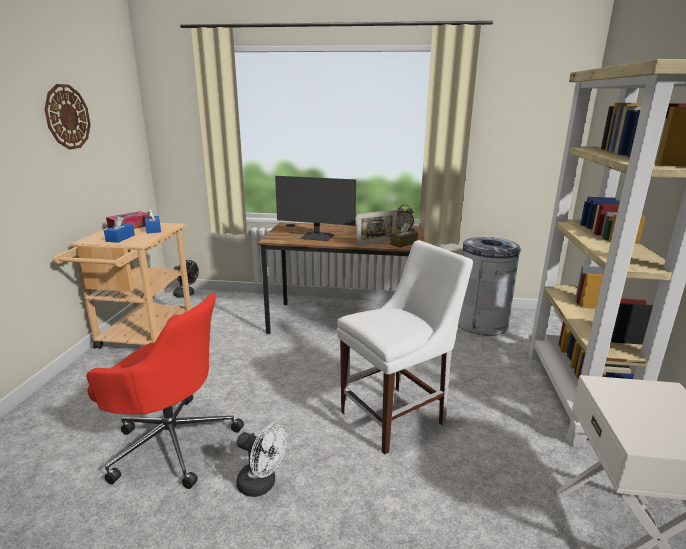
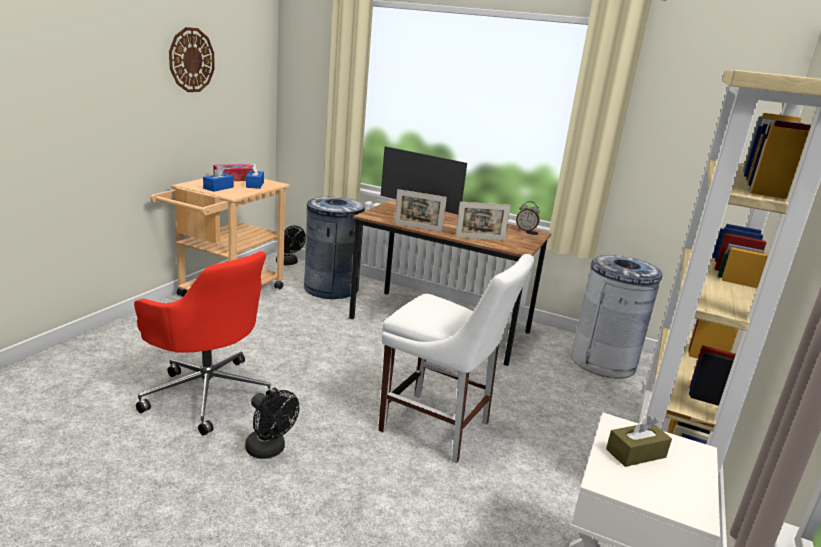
camera: 15 degrees right, 0 degrees up
(236, 310) = (331, 288): none -> grey trash can
(262, 485) = (269, 451): white fan -> black fan
(320, 243) = (418, 228): none -> picture frame
(397, 416) = (440, 429): white chair -> white chair turned 45 degrees clockwise
(403, 243) = (511, 245): brown tissue box -> brown tissue box (636, 453)

